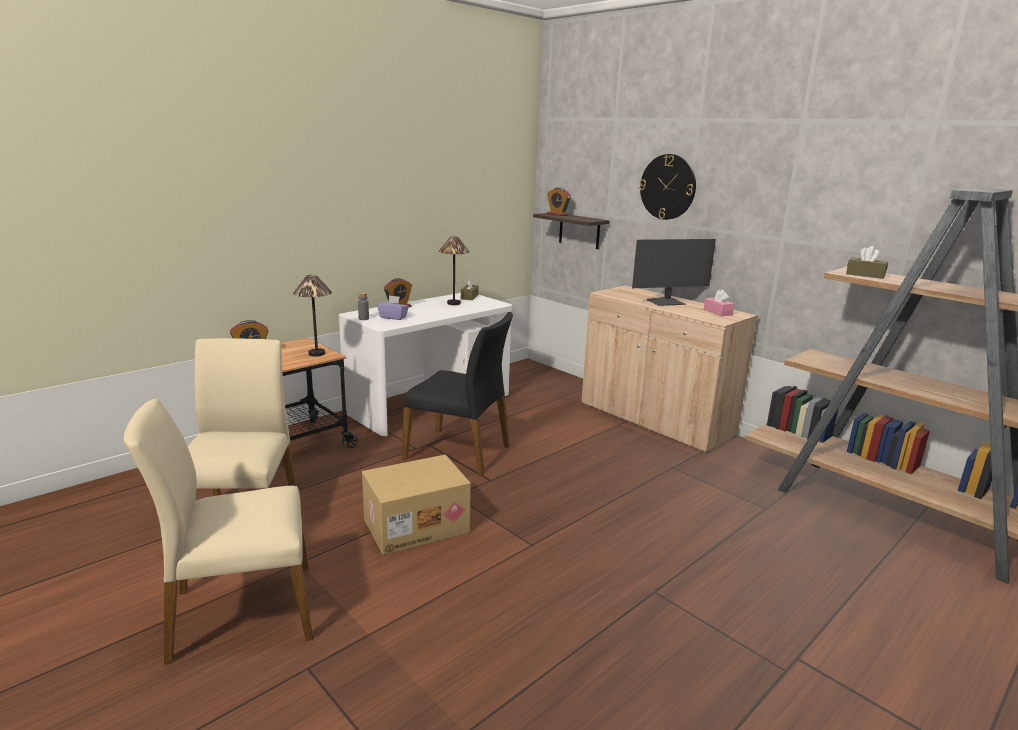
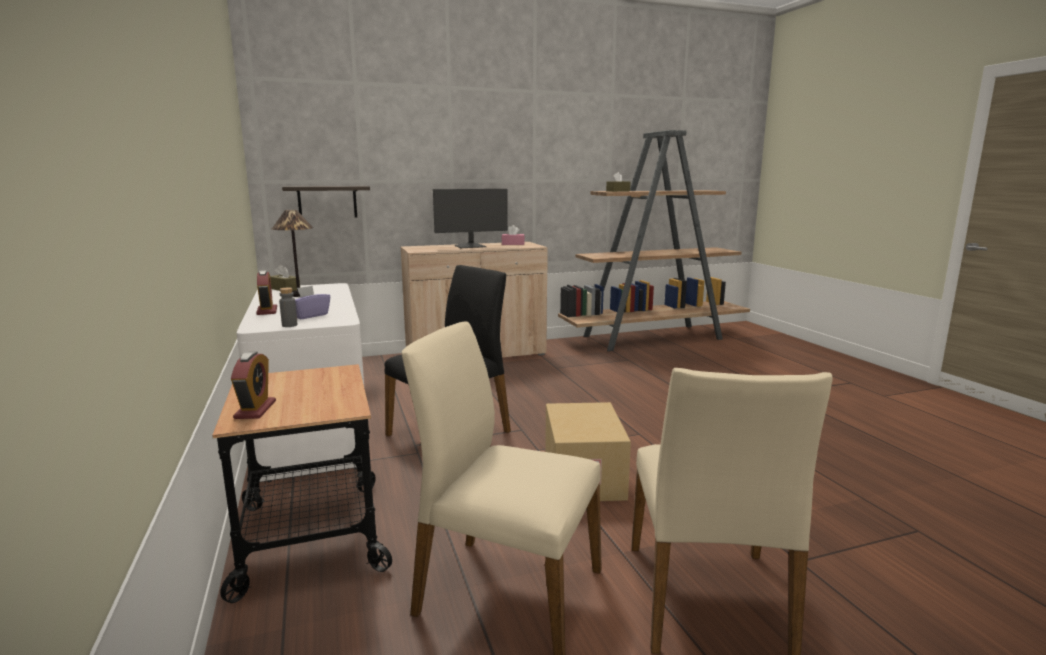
camera: 65 degrees left, 5 degrees down
(317, 353) = (324, 375): table lamp -> none
(557, 214) = (306, 186): alarm clock -> none
(666, 302) = (470, 246): monitor -> monitor turned 60 degrees clockwise
(668, 187) = (429, 147): wall clock -> none

